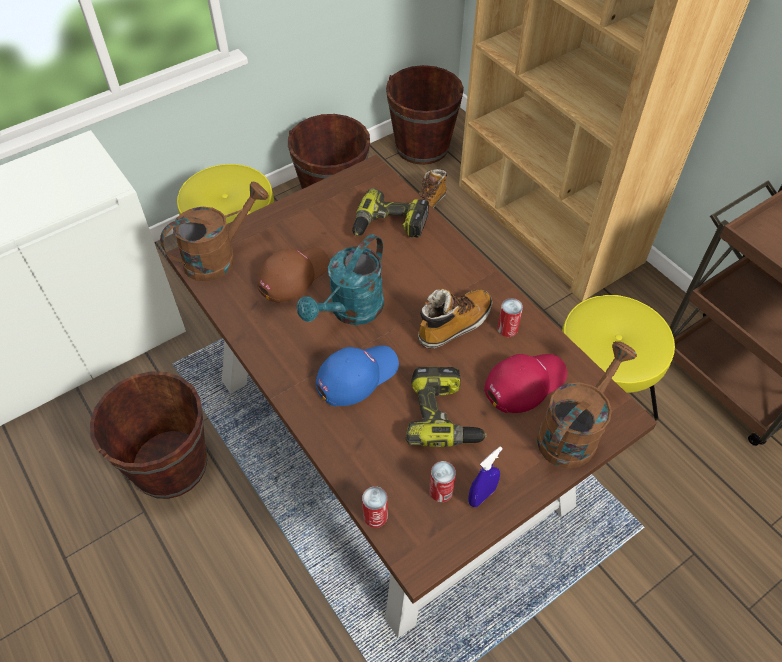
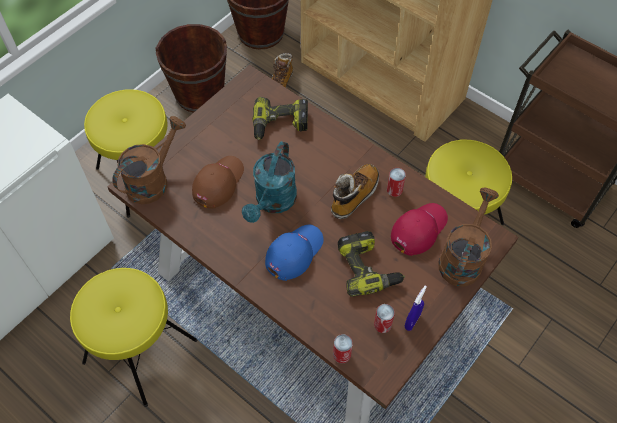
camera: 15 degrees left, 5 degrees up
(170, 465) = (139, 351): brown bucket -> yellow stool

